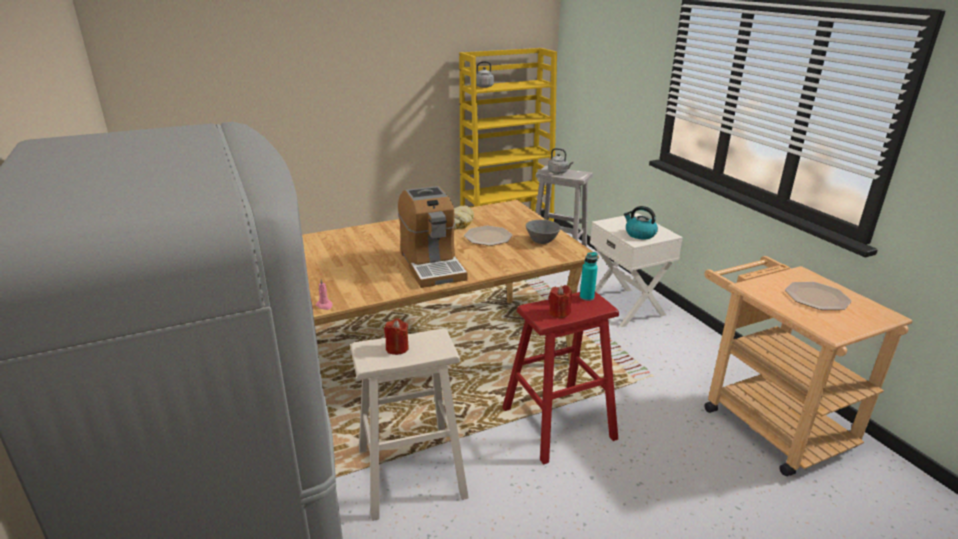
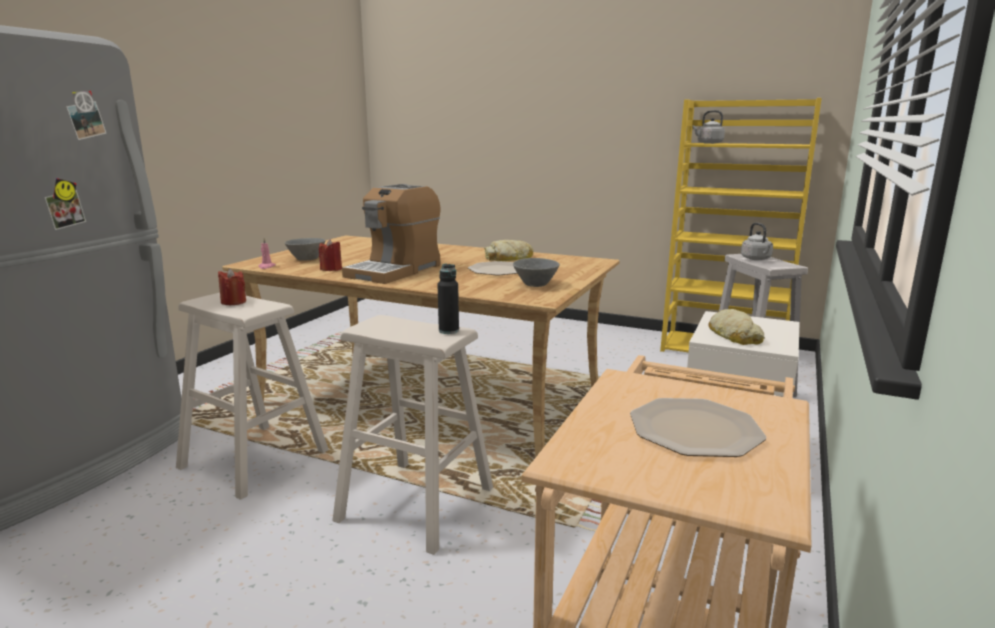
camera: 50 degrees right, 10 degrees down
(324, 282) = (307, 258): none -> grey bowl
(558, 423) = (415, 504): red stool -> beige stool
(559, 313) = (389, 329): red candle -> red candle (331, 269)
(586, 297) = (448, 331): turquoise bottle -> black bottle
(639, 234) = (735, 335): kettle -> bread

